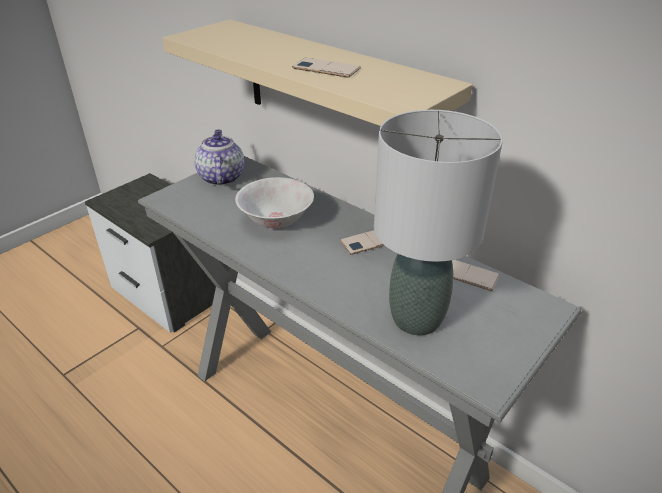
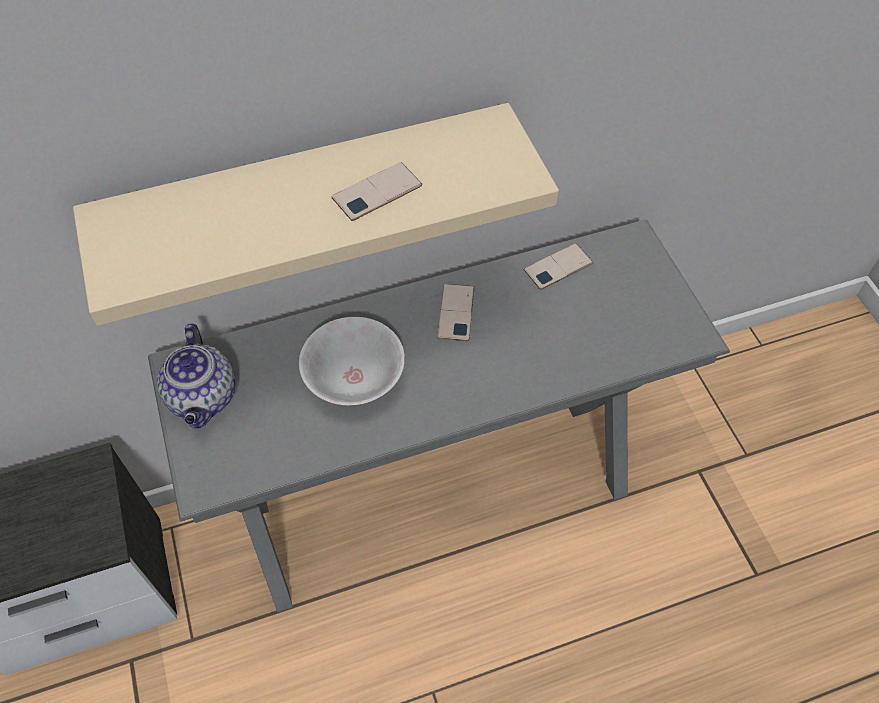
camera: 60 degrees left, 20 degrees up
(221, 177) = (204, 398): teapot -> teapot turned 120 degrees counterclockwise
(416, 318) = (595, 340): grey table lamp -> none

